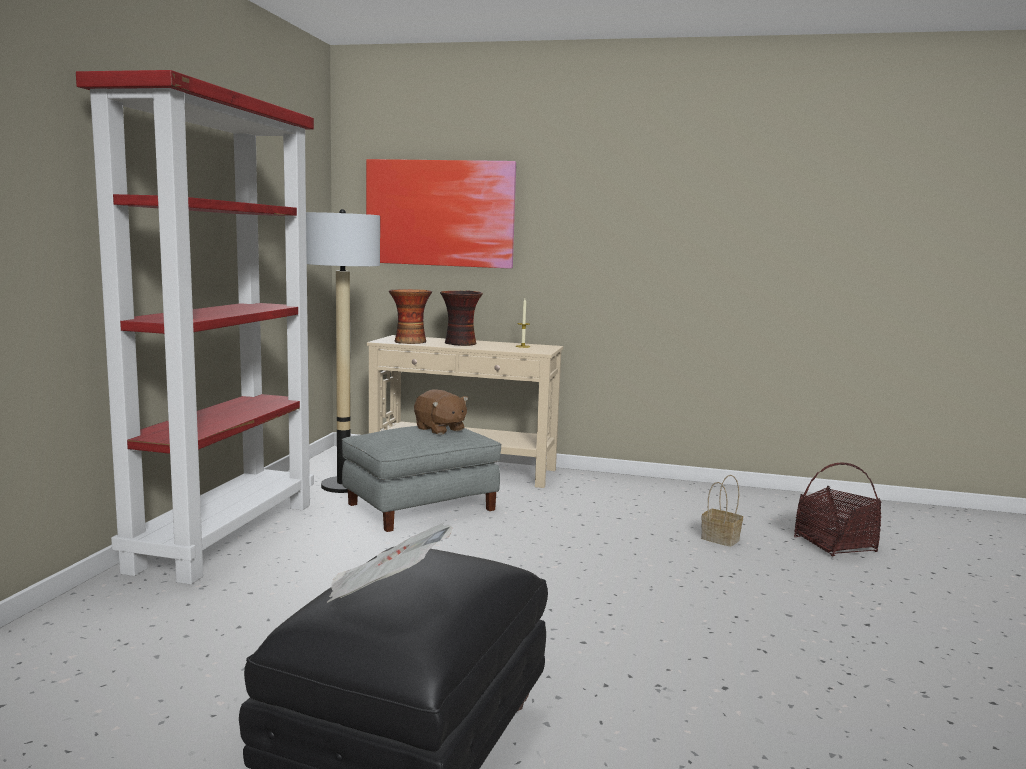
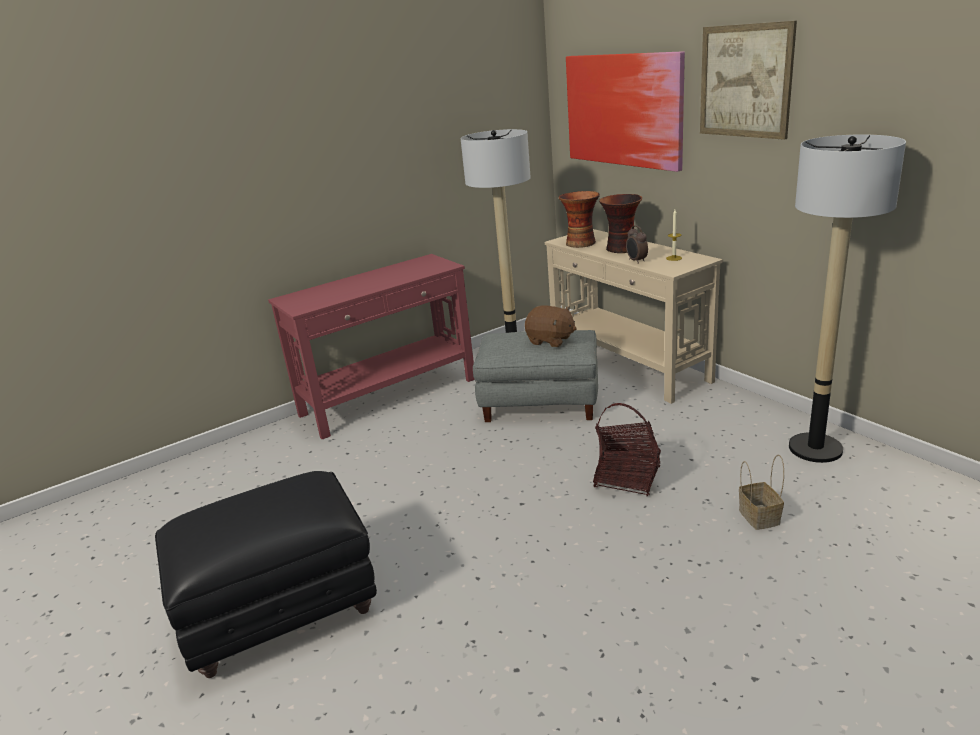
camera: 45 degrees right, 15 degrees up
(225, 534) = (390, 397): red bookcase -> red console table
(385, 593) = (228, 516): newspaper -> none
(440, 429) = (550, 340): brown plush toy -> brown plush toy turned 60 degrees counterclockwise
(494, 348) = (636, 261): none -> alarm clock
(580, 189) = (745, 81): none -> picture
(689, 494) = (815, 448): none -> floor lamp
(835, 545) = (892, 570): basket -> basket (627, 478)

